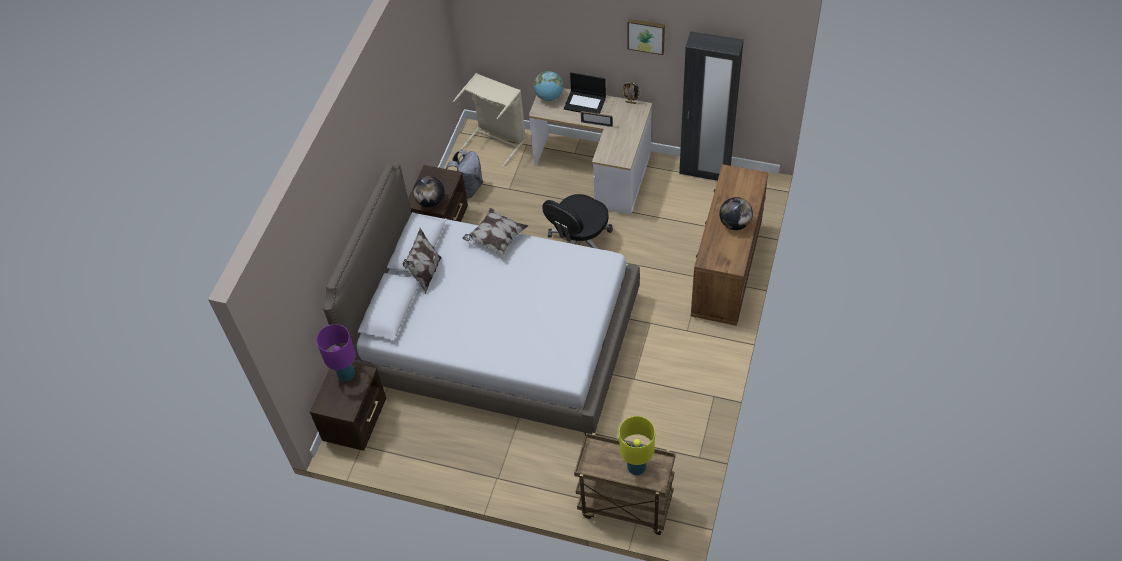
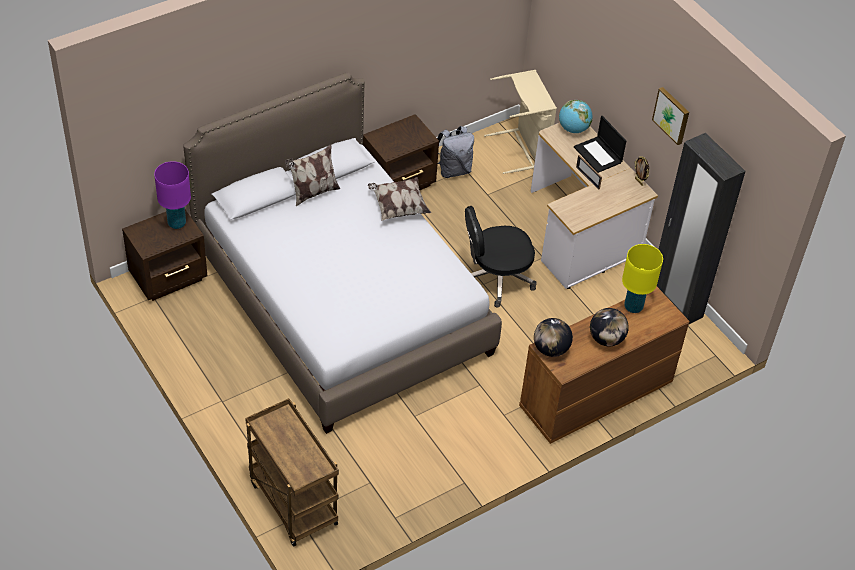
camera: 35 degrees right, 5 degrees down
(430, 201) = (387, 145): globe -> globe (550, 349)
(636, 467) = (299, 456): yellow table lamp -> yellow table lamp (633, 307)

